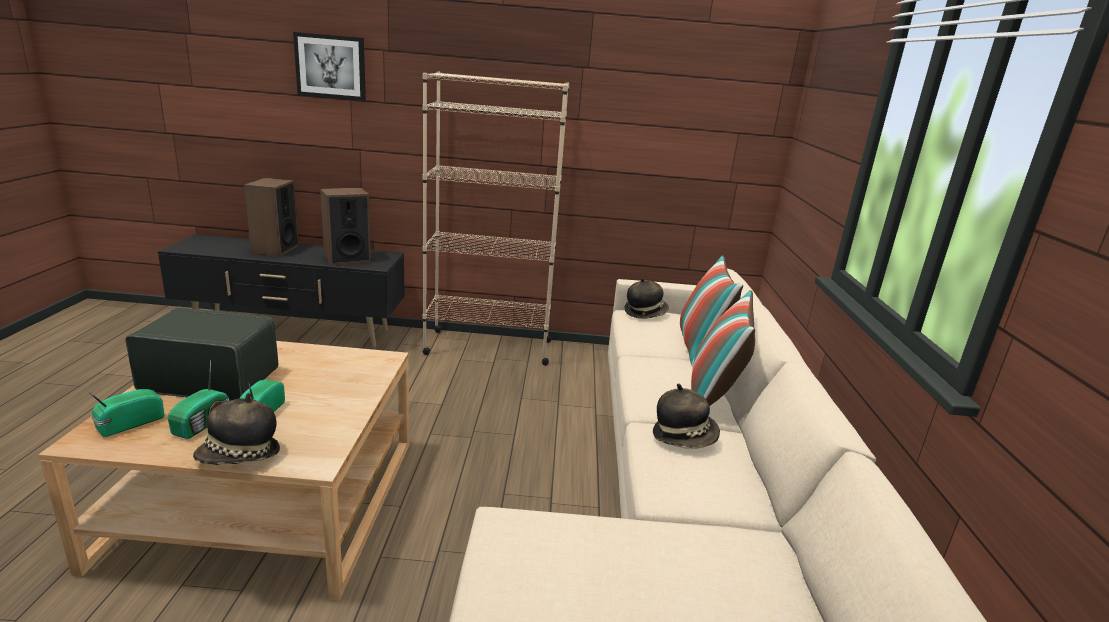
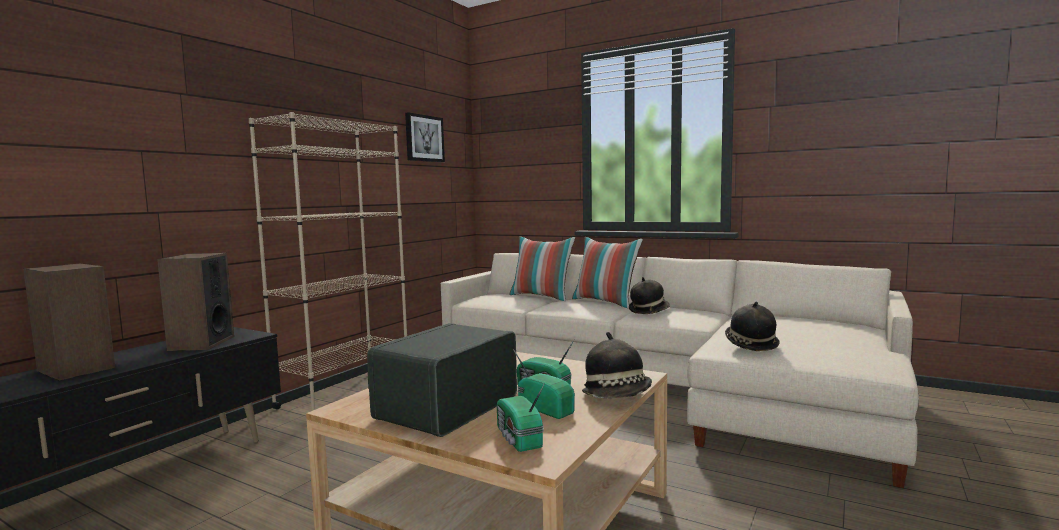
camera: 60 degrees left, 15 degrees down
(331, 66) = (114, 109): picture -> picture (424, 138)
(645, 313) = (477, 297): hat -> hat (750, 344)

